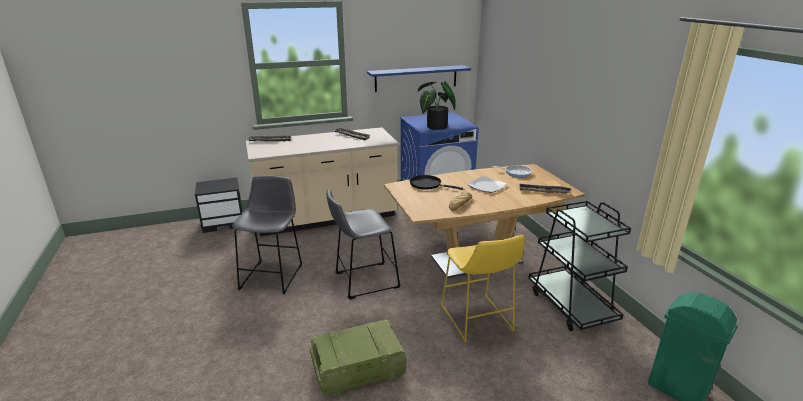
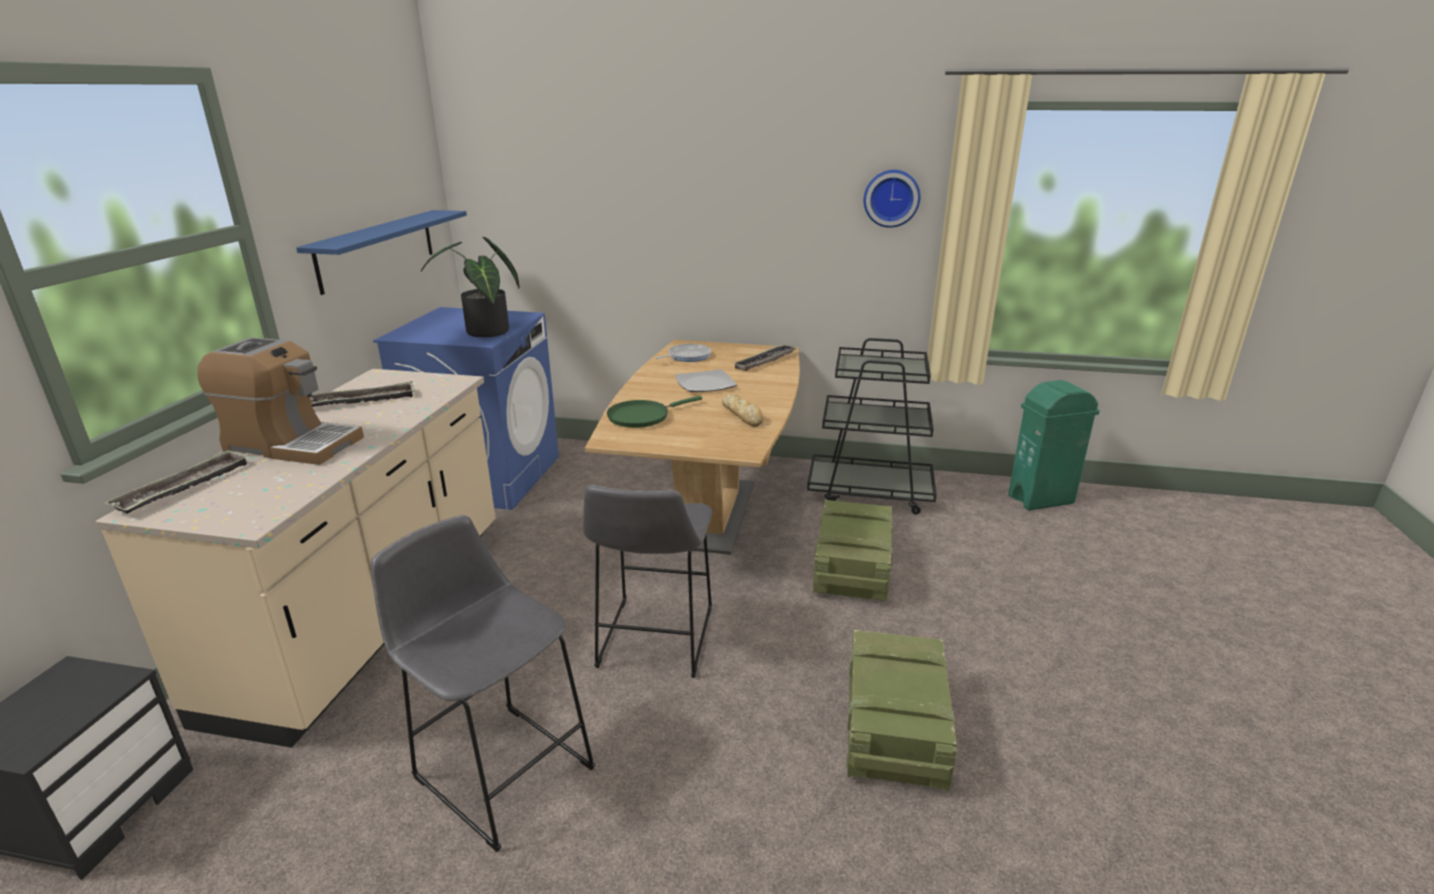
camera: 60 degrees left, 0 degrees up
(309, 140) = (292, 444): none -> coffee machine
(427, 185) = (642, 416): black frying pan -> green frying pan
(477, 321) = (852, 569): yellow stool -> crate
(648, 108) = (891, 198): none -> wall clock

